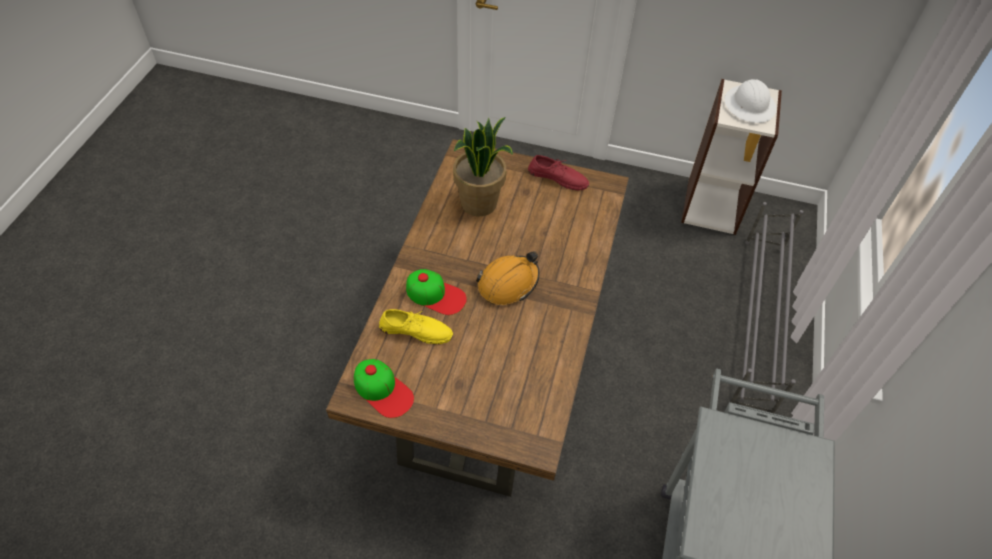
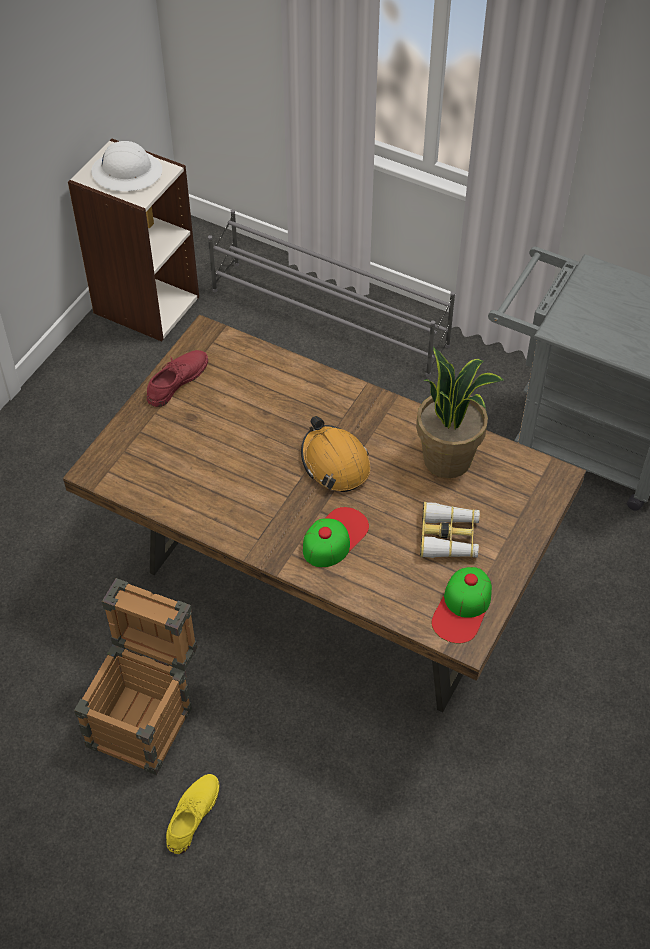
camera: 75 degrees left, 0 degrees up
(366, 283) = (146, 716): none -> crate
(383, 390) = (462, 608): cap -> cap turned 150 degrees clockwise
(416, 330) = (383, 564): yellow shoe -> yellow shoe (192, 814)
(452, 371) = (449, 537): none -> binoculars
(479, 204) = (197, 468): potted plant -> potted plant (448, 459)

